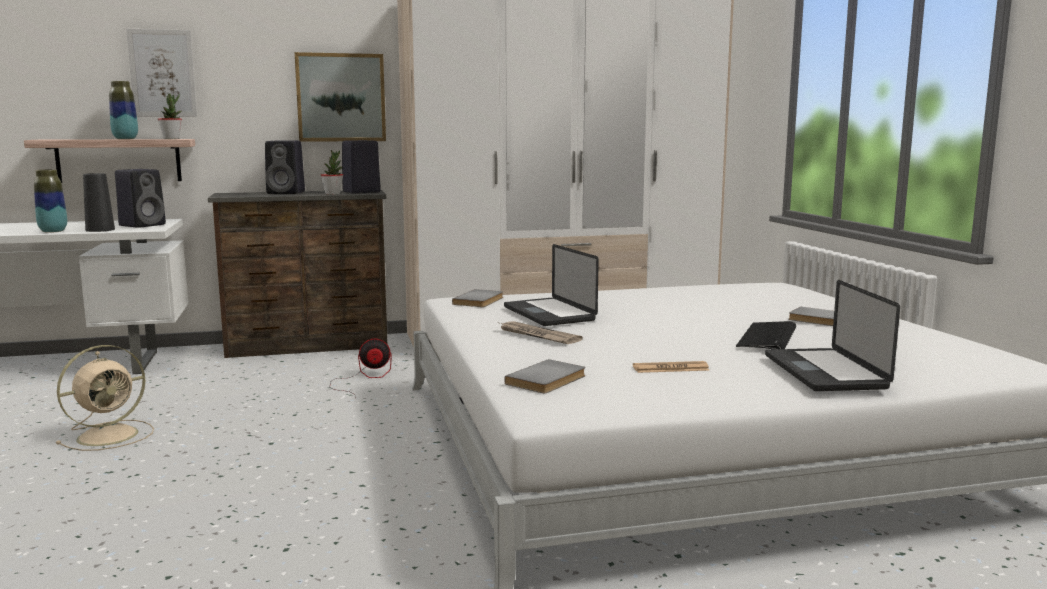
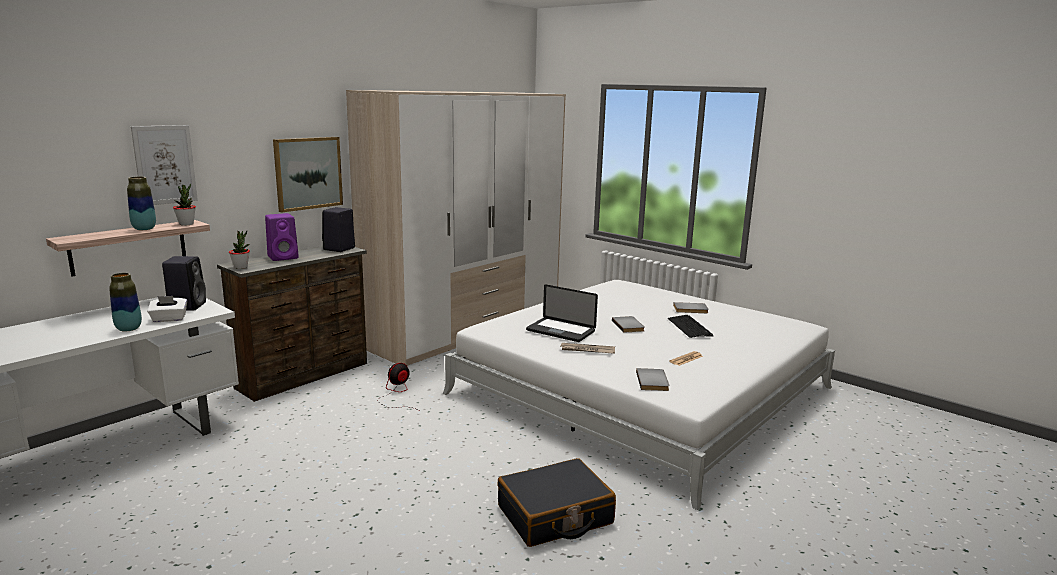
camera: 35 degrees left, 5 degrees up
(100, 230) = (169, 319): black vase -> white tissue box
(110, 435) = (298, 489): beige fan -> none
(287, 193) = (284, 257): black speaker -> purple speaker
(290, 543) = (555, 515): none -> black suitcase
(332, 194) = (326, 254): potted plant -> potted plant (241, 267)
(480, 301) = (499, 327): grey book -> grey book (629, 326)
(824, 372) = (747, 346): laptop -> none

